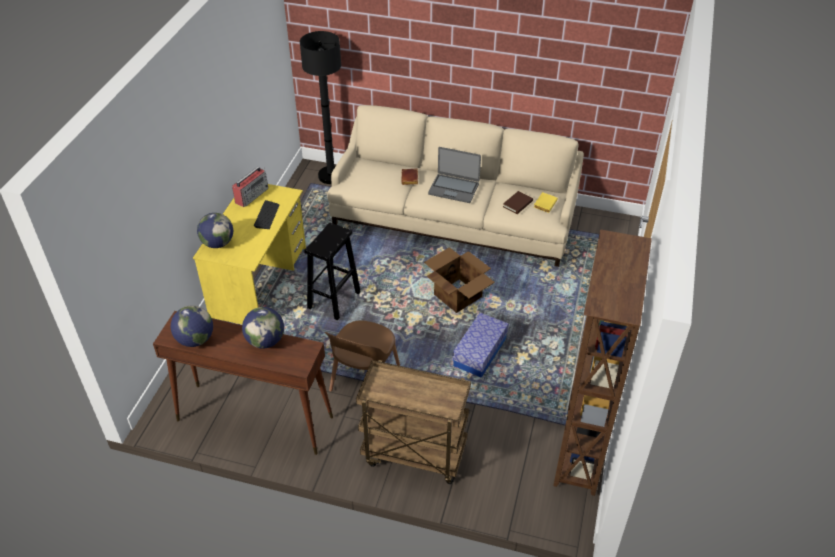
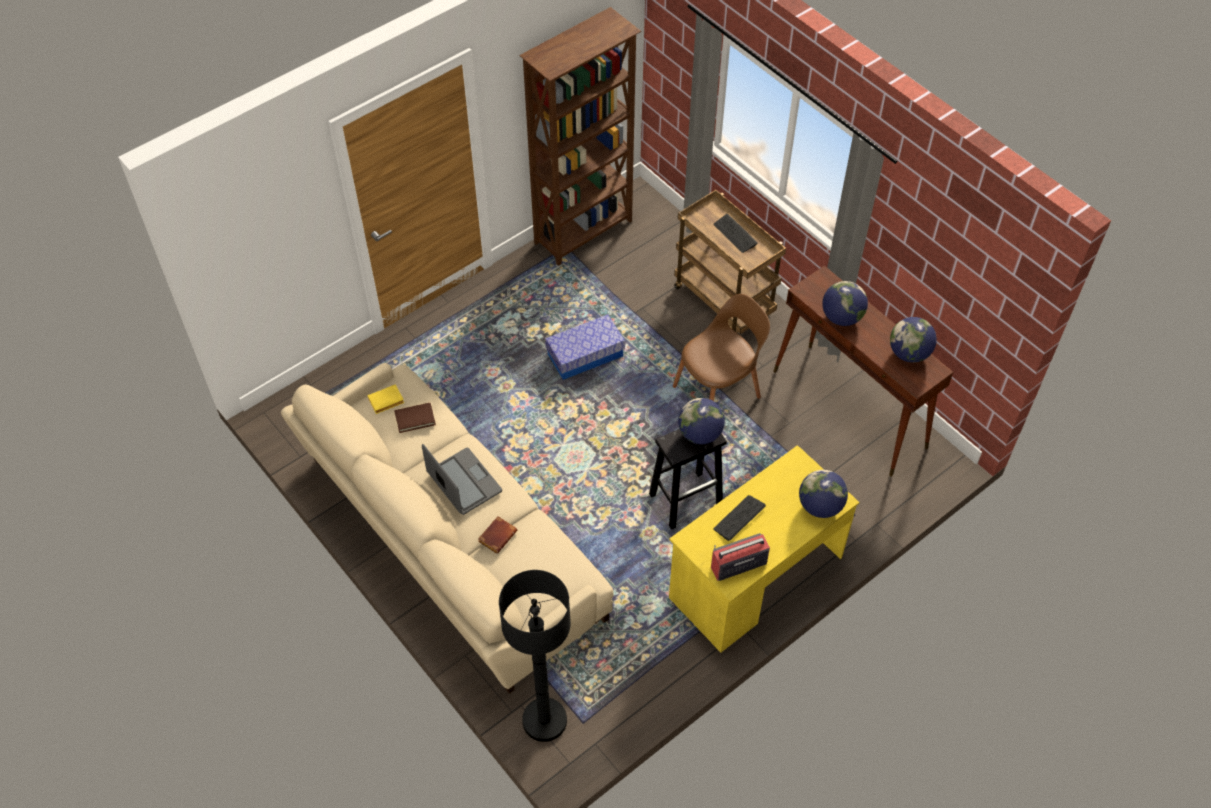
camera: 145 degrees left, 10 degrees up
(324, 245) = (700, 434): none -> globe
(411, 397) = (735, 234): none -> keyboard
(457, 295) = (548, 429): cardboard box -> none

